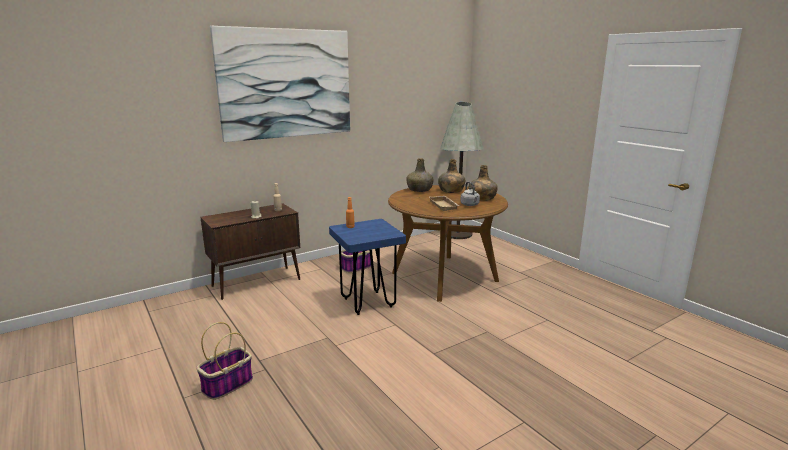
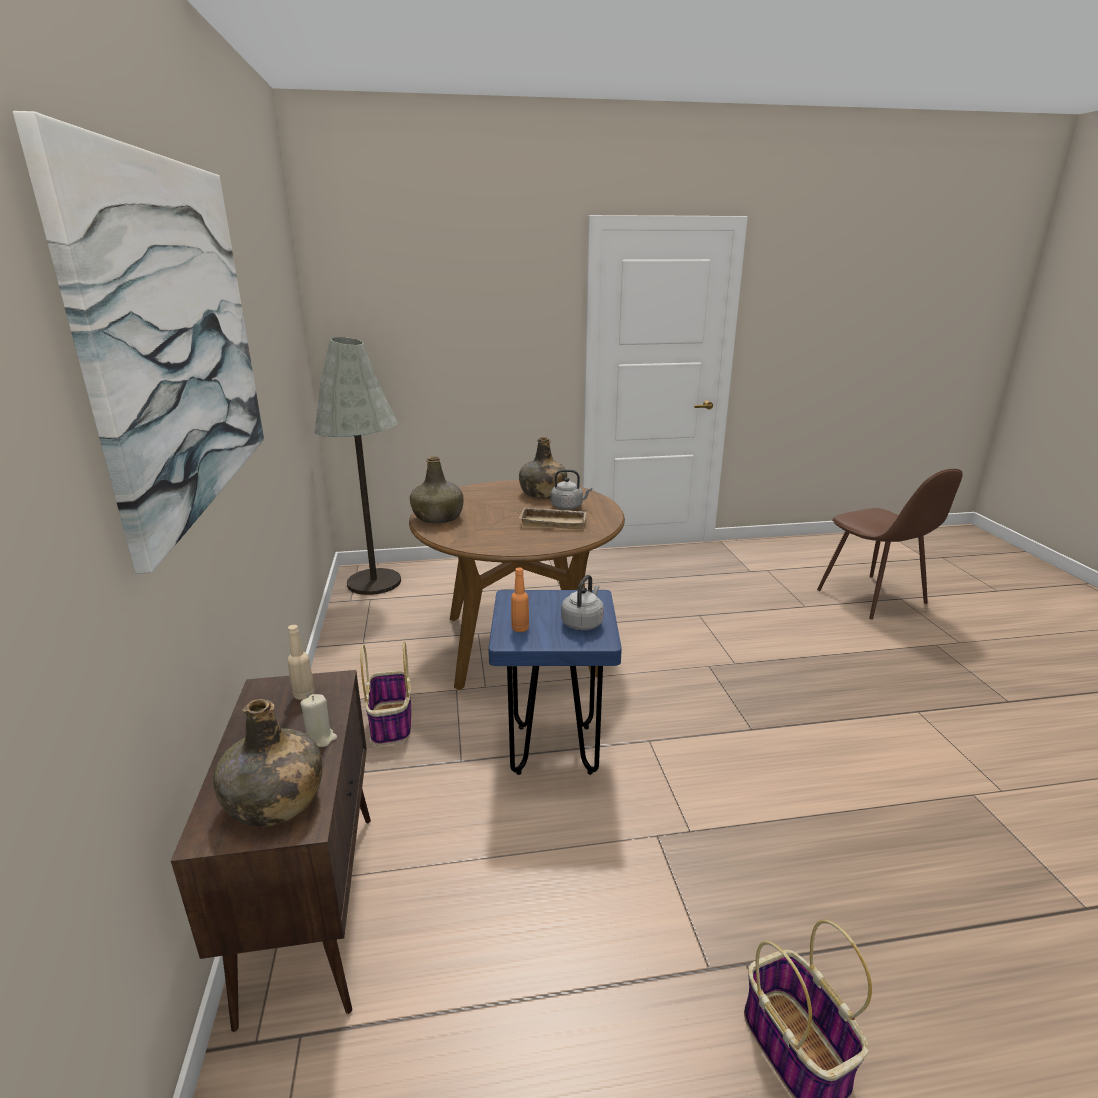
camera: 65 degrees left, 5 degrees up
(366, 235) = (583, 623): none -> grey kettle
(451, 190) = (475, 500): green bottle -> green bottle (274, 801)
(701, 395) = (873, 598): none -> brown chair

